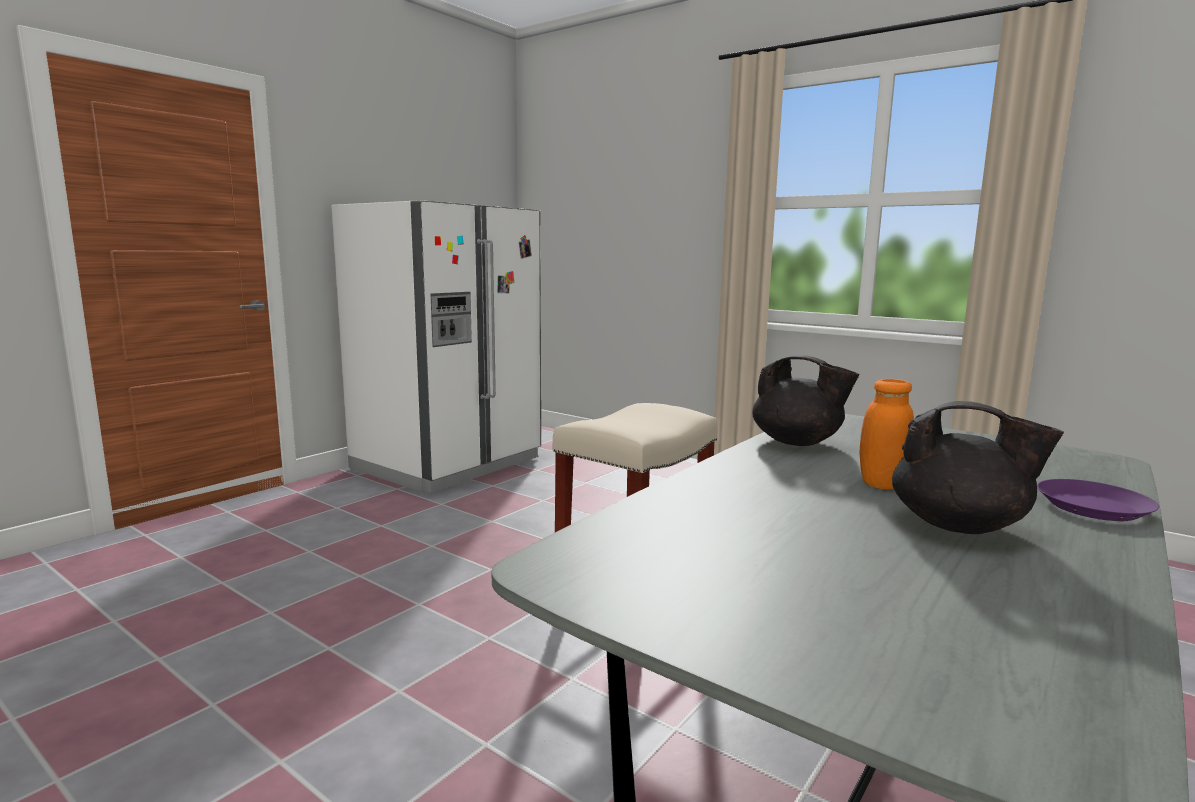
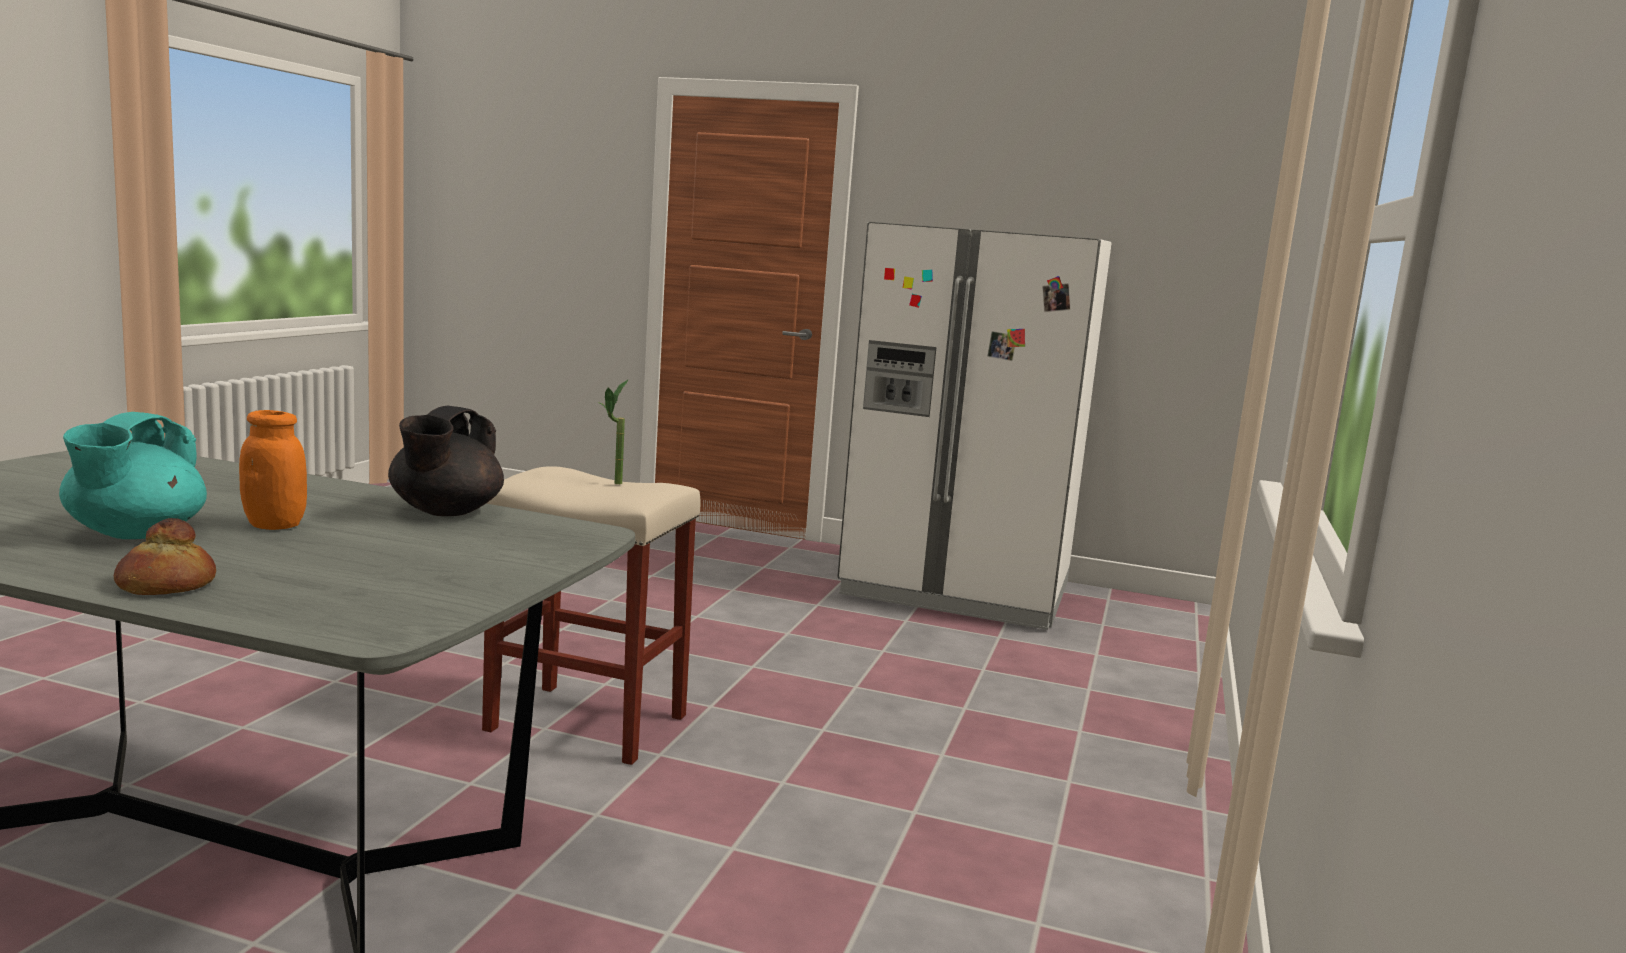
camera: 70 degrees right, 0 degrees up
(640, 415) = (612, 484): none -> potted plant
(959, 526) = (134, 534): black teapot -> turquoise teapot
(1092, 507) = (165, 586): purple plate -> bread

